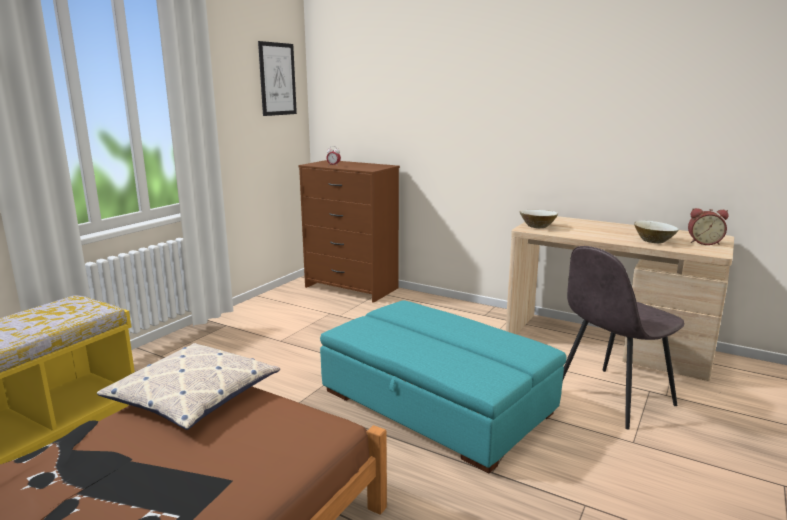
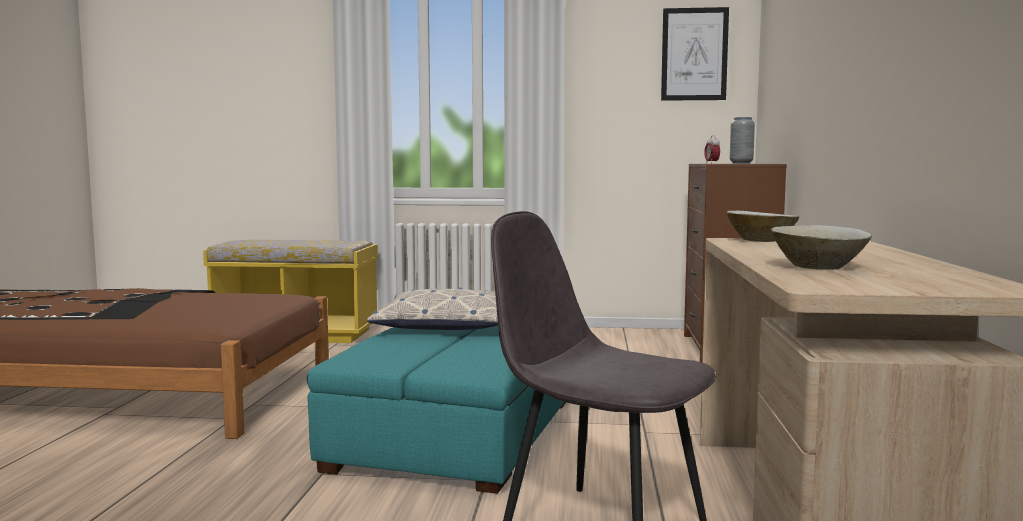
camera: 65 degrees right, 10 degrees down
(193, 395) = (259, 298): pillow -> pillow (445, 325)
(372, 167) = (741, 163): none -> grey vase
(704, 242) = (901, 283): alarm clock -> none

